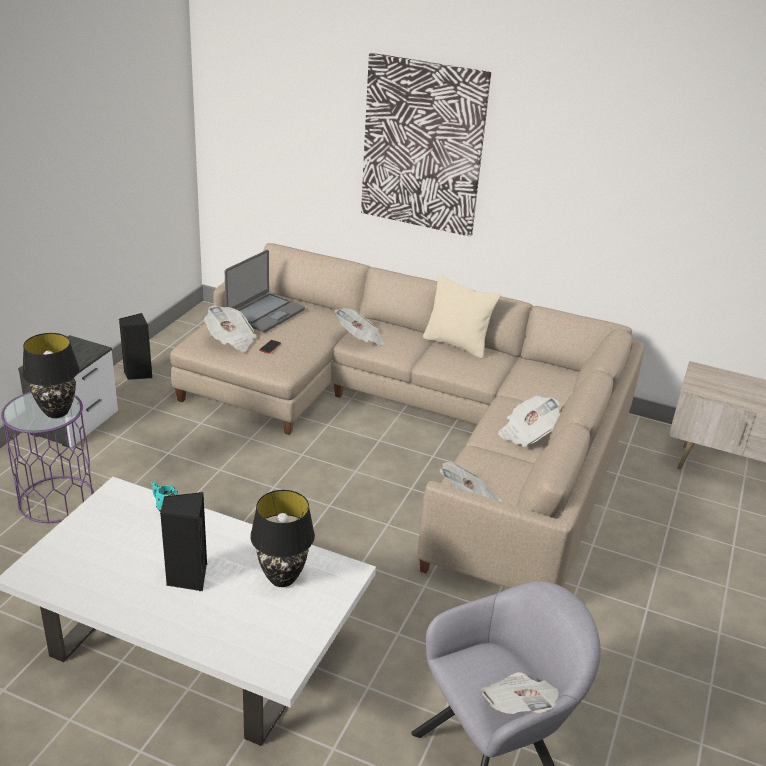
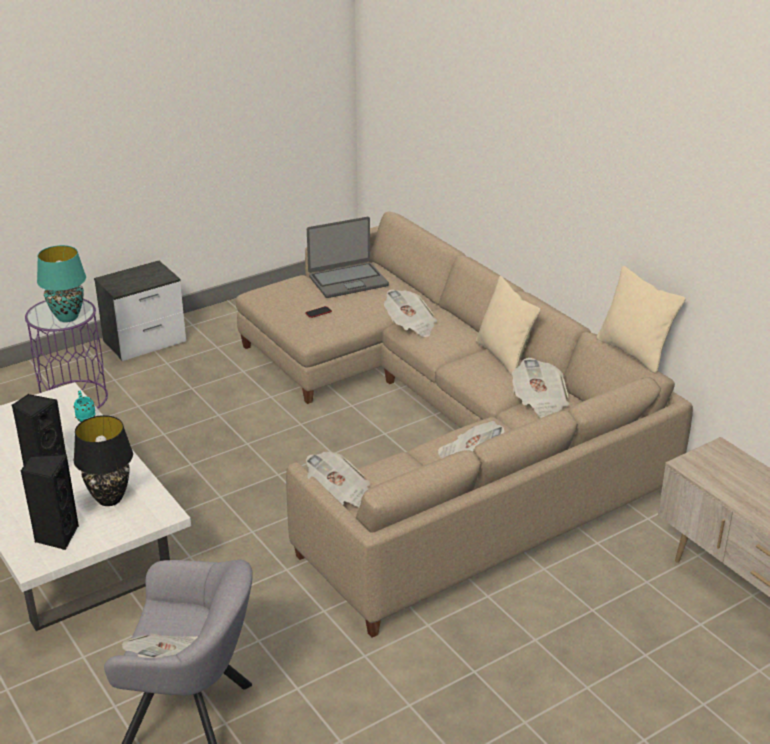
camera: 35 degrees right, 0 degrees up
(57, 412) = (68, 317): black table lamp -> turquoise table lamp
(138, 373) = (234, 314): black speaker -> black speaker (56, 536)
(231, 340) = (291, 298): newspaper -> newspaper (539, 402)
(423, 146) = (515, 132): picture -> none
(585, 313) = (634, 352): none -> beige pillow

